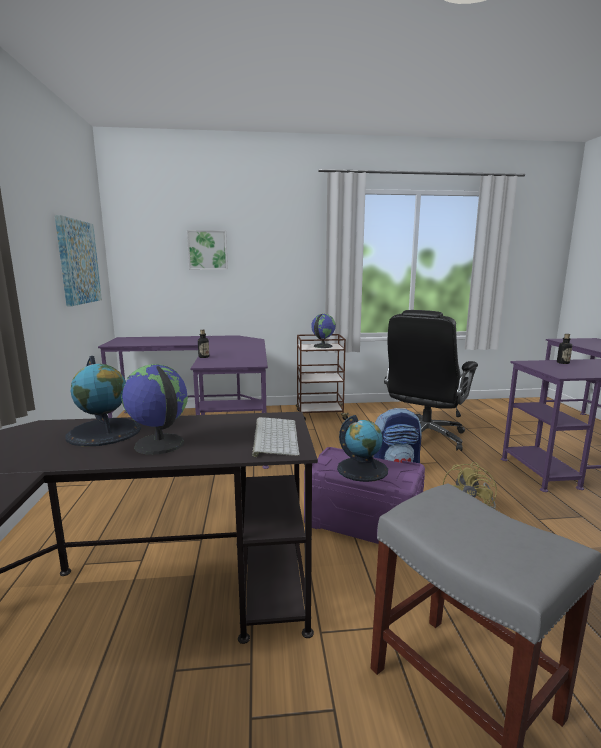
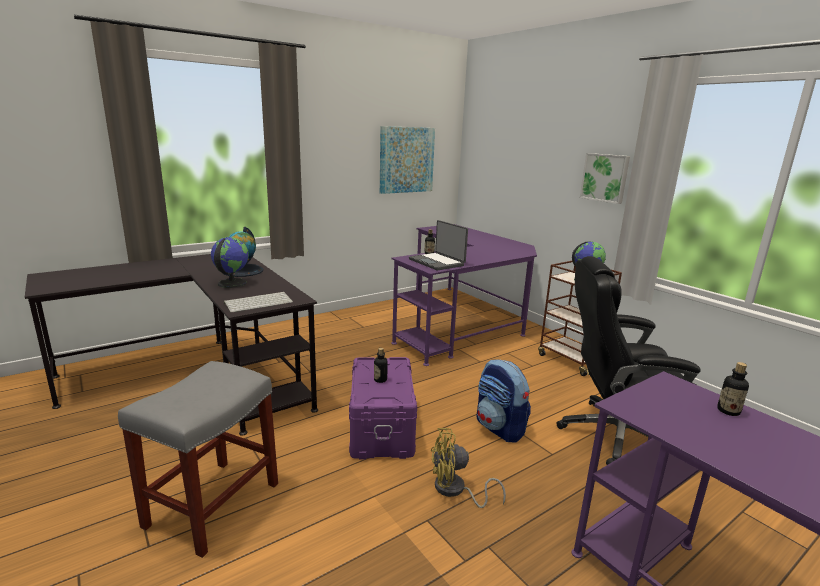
camera: 60 degrees right, 5 degrees up
(207, 250) = (526, 153): picture -> picture (605, 177)
(237, 359) = (437, 262): none -> laptop
(362, 469) = (380, 380): globe -> bottle

